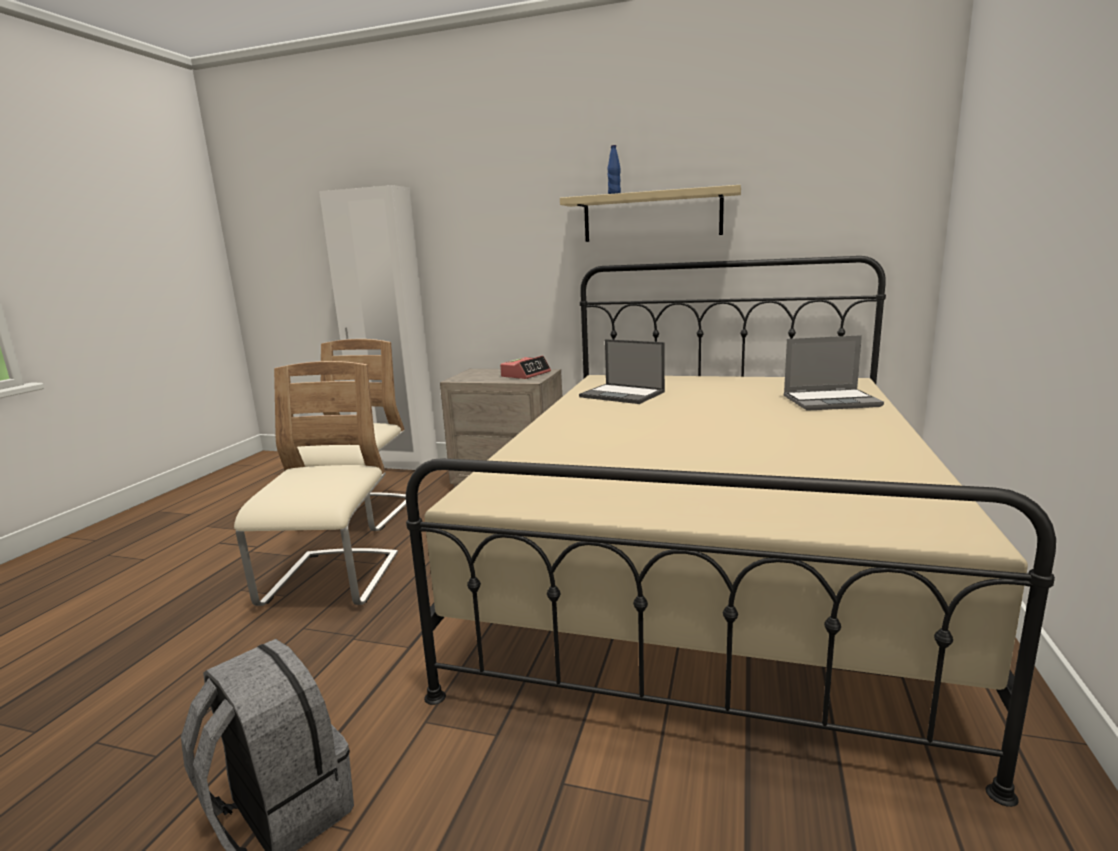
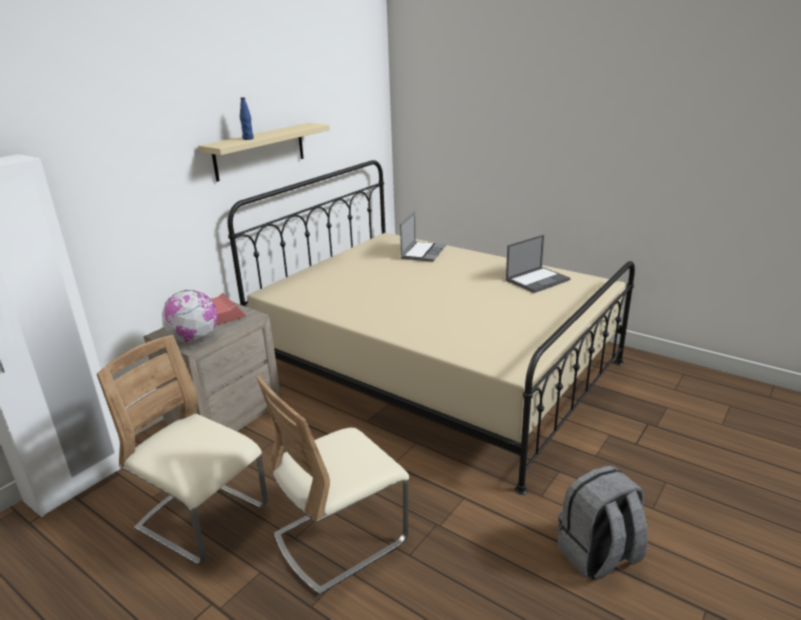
camera: 70 degrees left, 10 degrees up
(332, 581) = (340, 538): beige chair -> beige chair turned 60 degrees counterclockwise
(470, 378) = (195, 339): none -> globe
(623, 394) = (334, 295): laptop -> laptop (538, 280)

